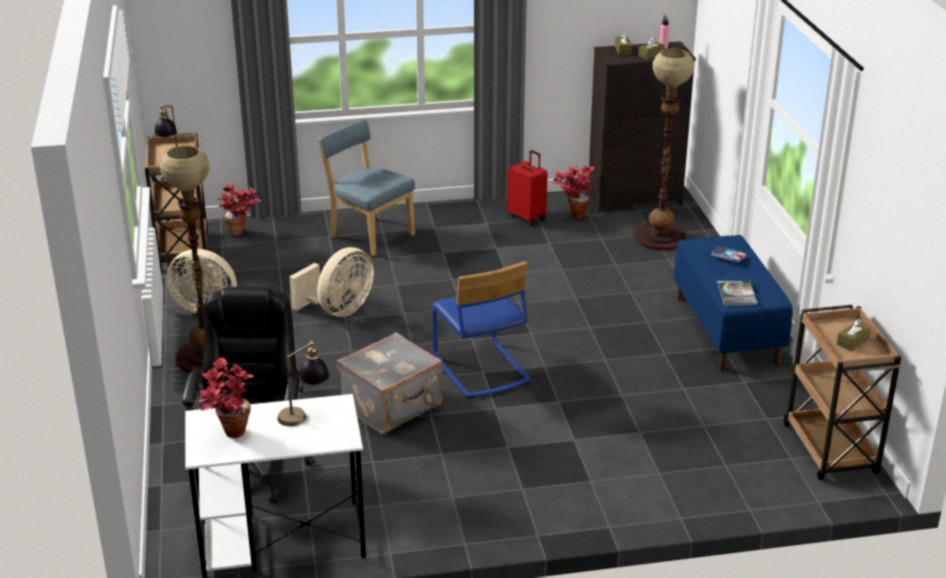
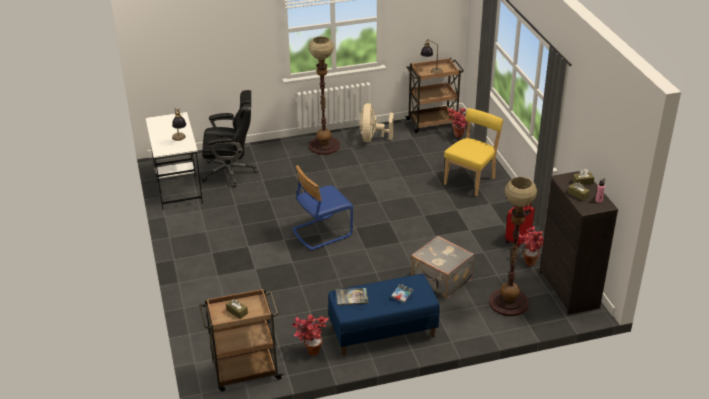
camera: 85 degrees right, 5 degrees up
(228, 436) = (166, 124): potted plant -> potted plant (310, 350)
(338, 310) = (377, 179): beige fan -> none
(369, 235) = (471, 180): blue chair -> yellow chair
(392, 407) = (283, 206): grey suitcase -> grey suitcase (441, 280)

